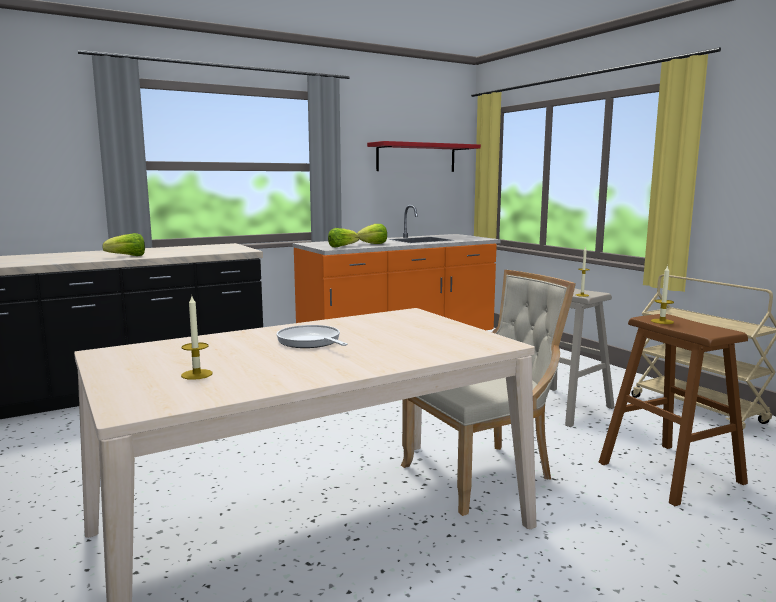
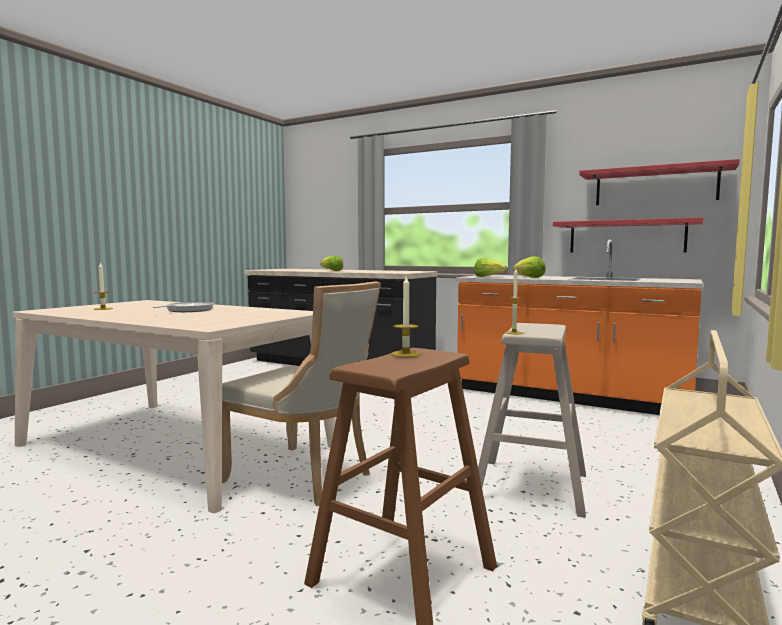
camera: 60 degrees right, 5 degrees down
(399, 200) = (626, 237): none -> red shelf

